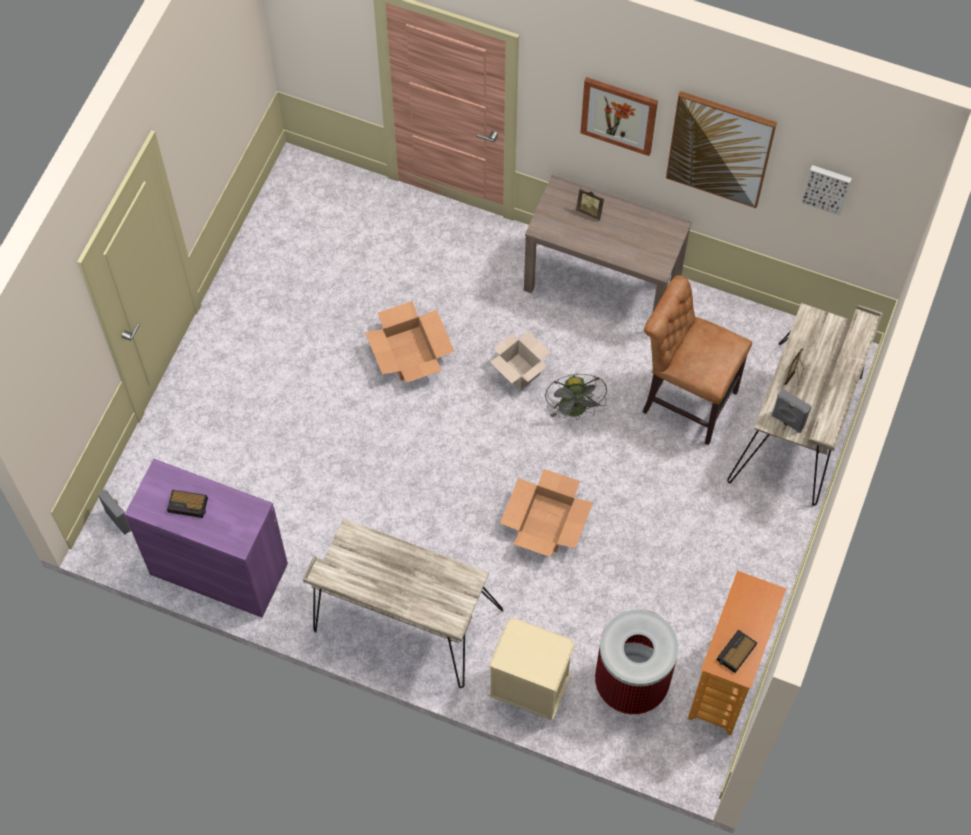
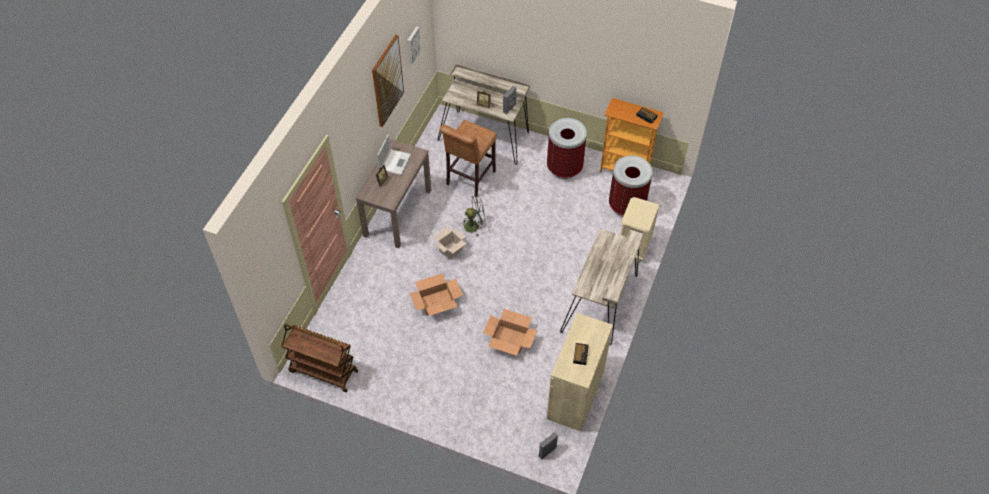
camera: 90 degrees left, 10 degrees down
(219, 569) = (575, 394): purple cabinet -> beige cabinet
(282, 198) = (323, 371): none -> brown cart
(546, 522) = (541, 239): cardboard box -> cardboard box (510, 339)
(619, 115) = (361, 120): picture -> none
(636, 230) = (395, 161): none -> laptop
(724, 571) = (564, 168): none -> trash can

